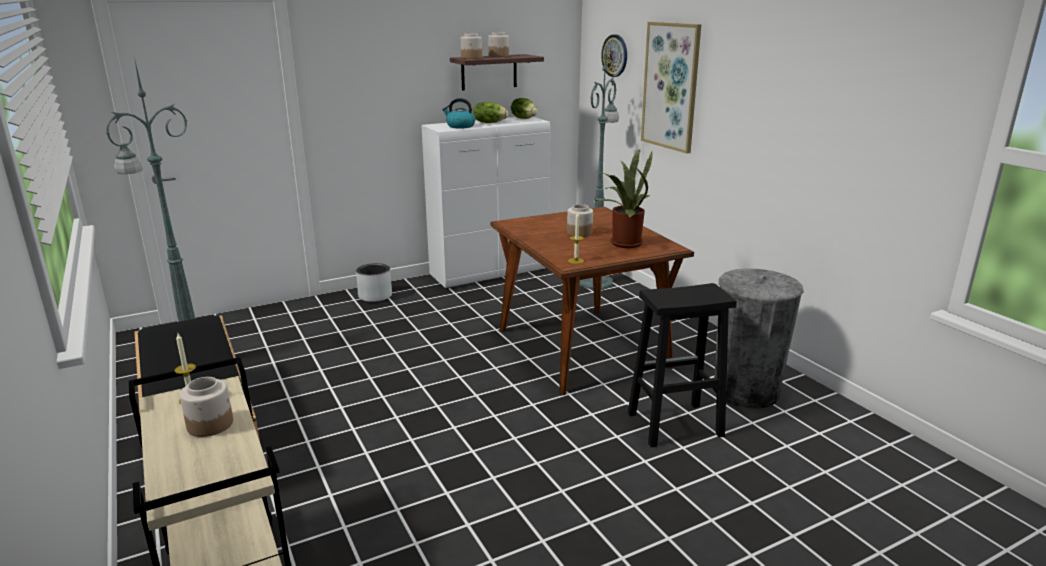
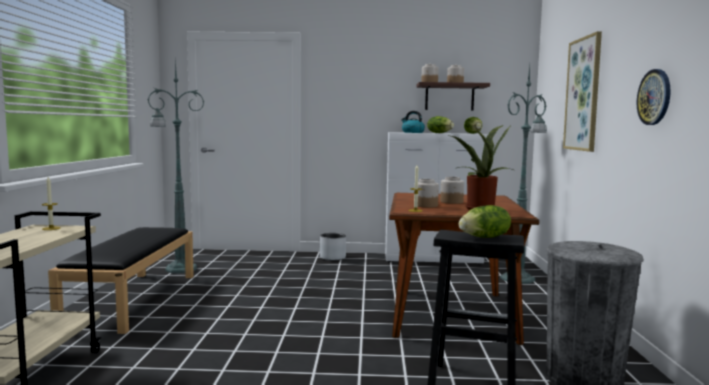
camera: 30 degrees right, 15 degrees down
(211, 424) = (33, 237): jar -> jar (426, 205)
(615, 55) = (553, 81): wall clock -> wall clock (654, 97)
(693, 295) = (485, 237): none -> lettuce

